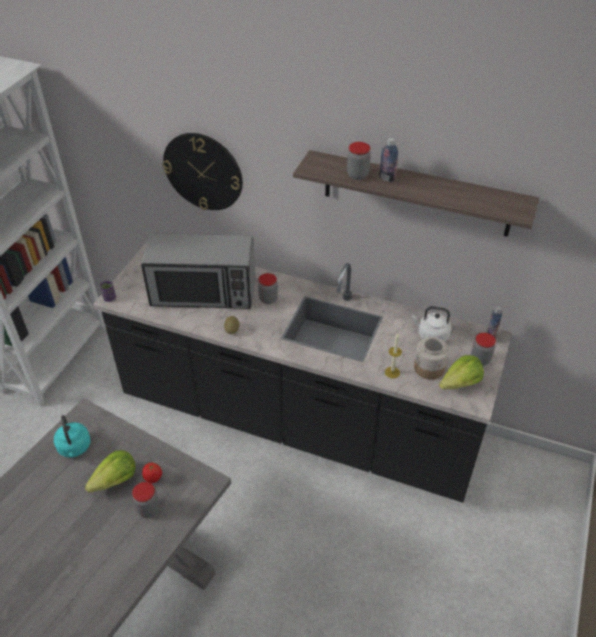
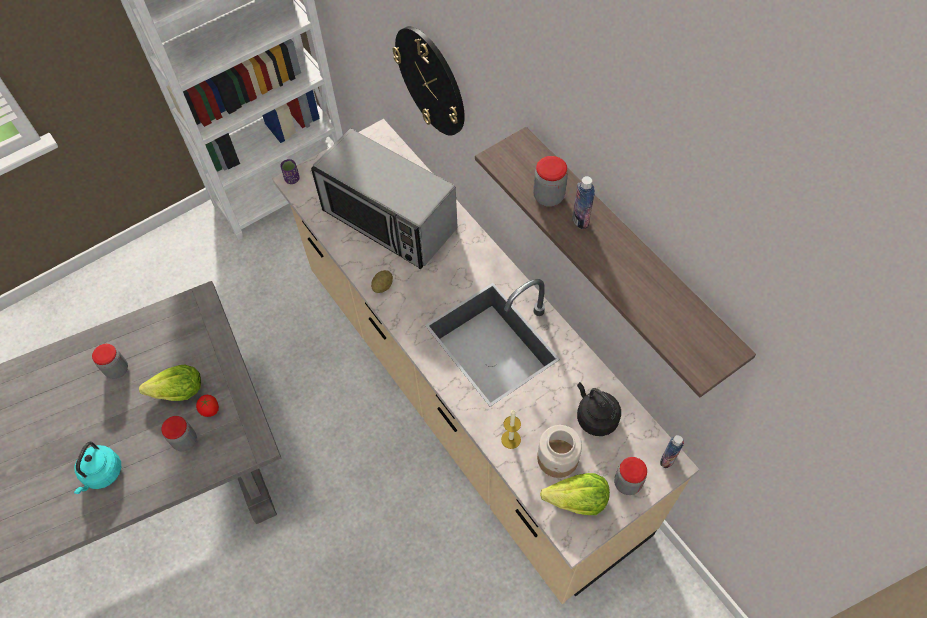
camera: 35 degrees right, 15 degrees up
(74, 448) = (167, 334): turquoise kettle -> turquoise kettle (102, 474)
(268, 299) = (450, 266): jar -> jar (117, 369)
(298, 422) = (467, 399): black counter -> beige counter
(431, 335) = (595, 417): white kettle -> black kettle

